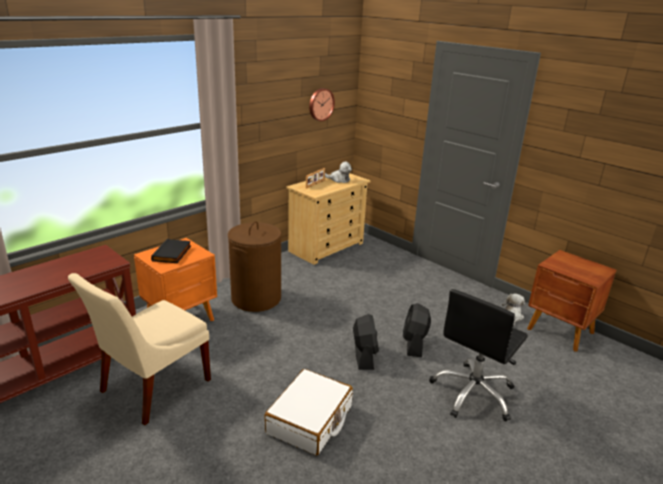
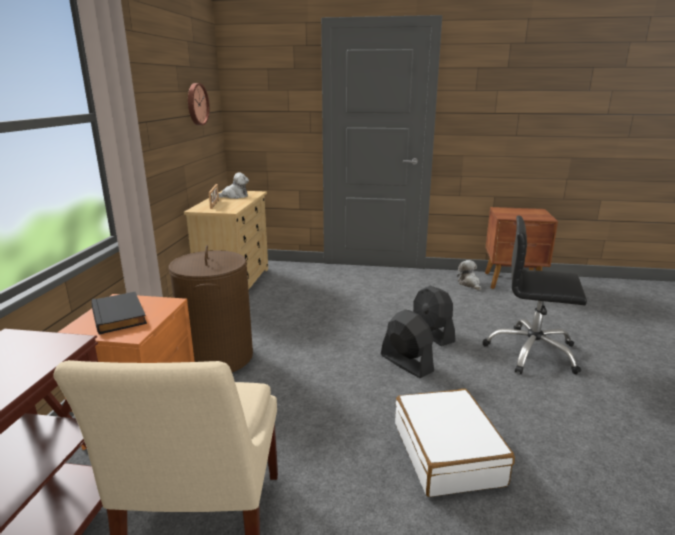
camera: 35 degrees left, 5 degrees down
(473, 393) = (532, 352): black office chair -> black office chair turned 105 degrees clockwise

